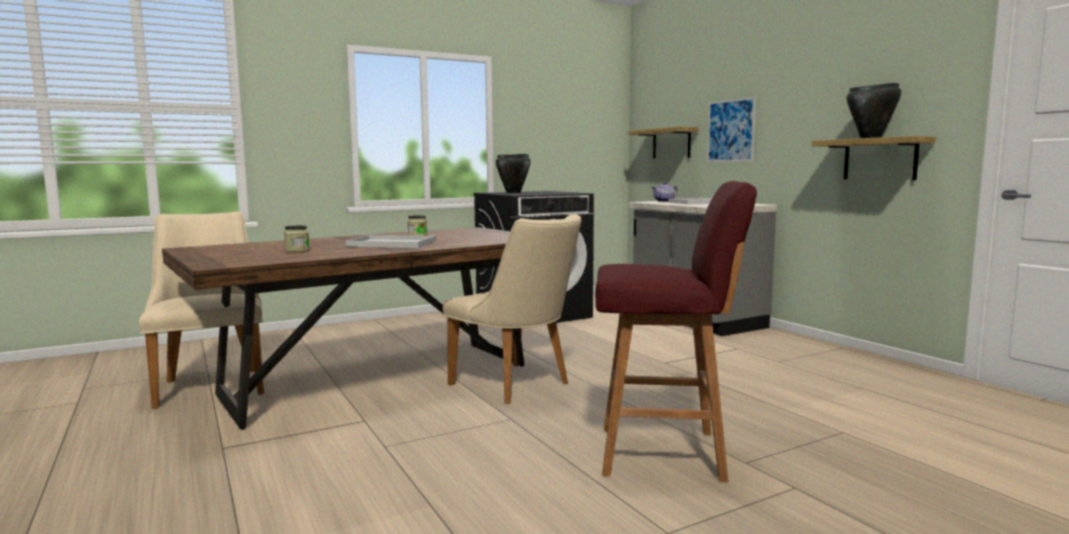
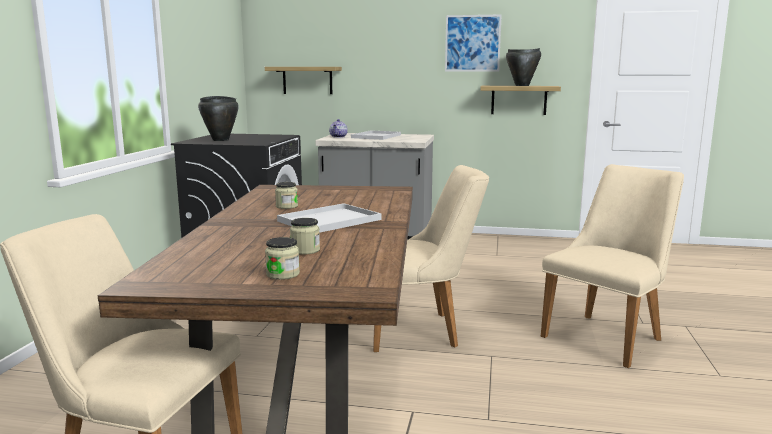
camera: 50 degrees left, 5 degrees up
(233, 255) = (283, 274): none -> jar
(664, 453) = (609, 335): red stool -> beige chair
(730, 130) = (379, 72): picture -> picture (472, 43)

